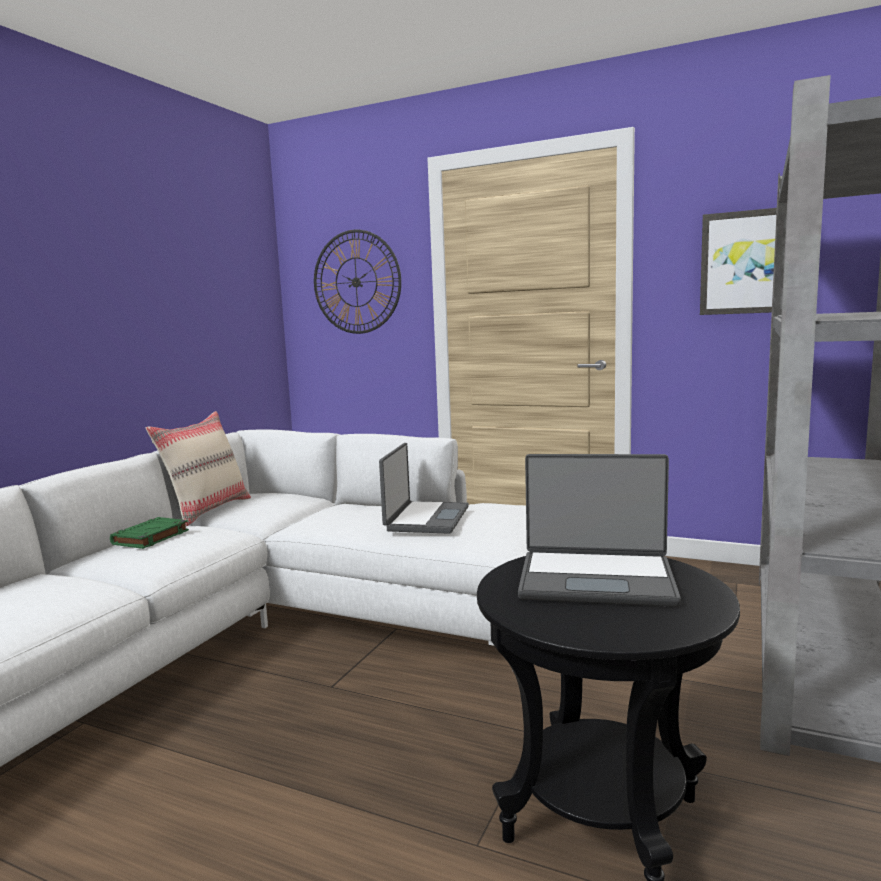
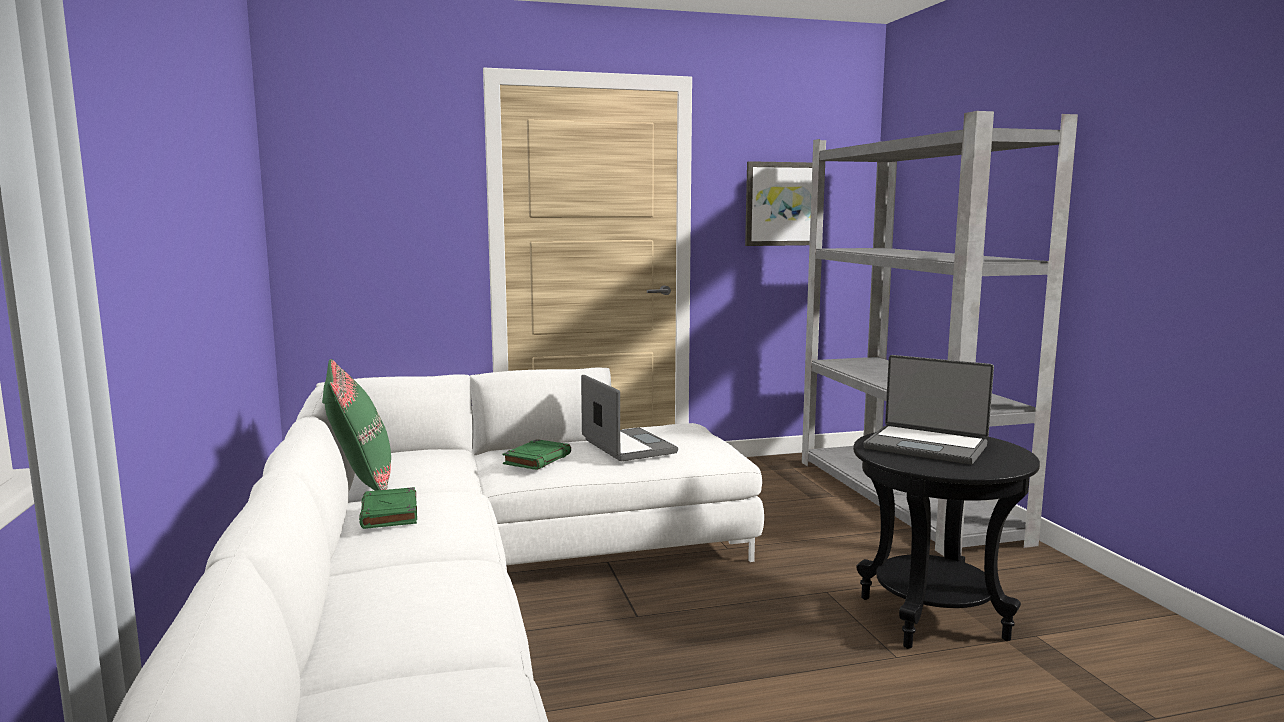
camera: 40 degrees left, 0 degrees up
(207, 510) = (360, 481): beige pillow -> green pillow
(337, 516) = (537, 459): none -> green book
(356, 282) = (385, 197): wall clock -> none
(596, 579) = (926, 446): laptop -> laptop turned 60 degrees clockwise

